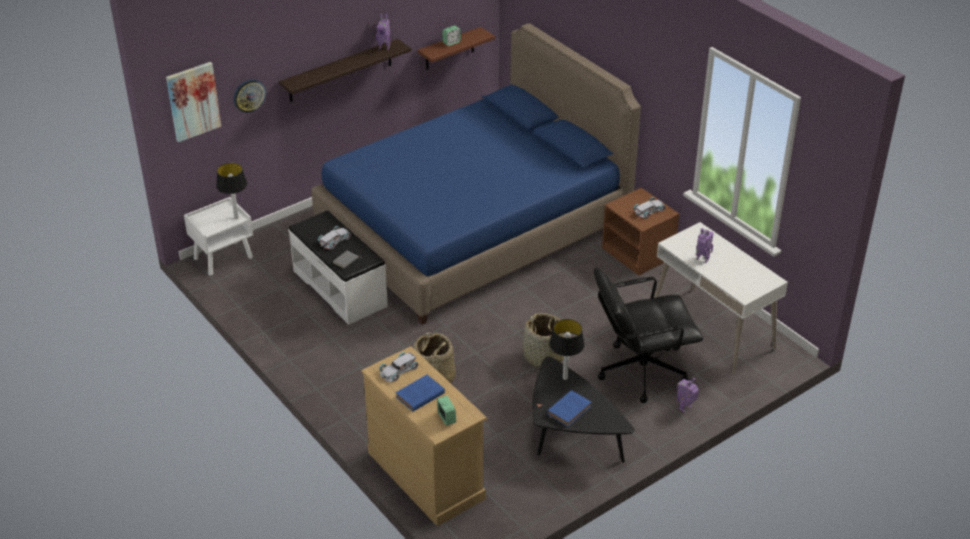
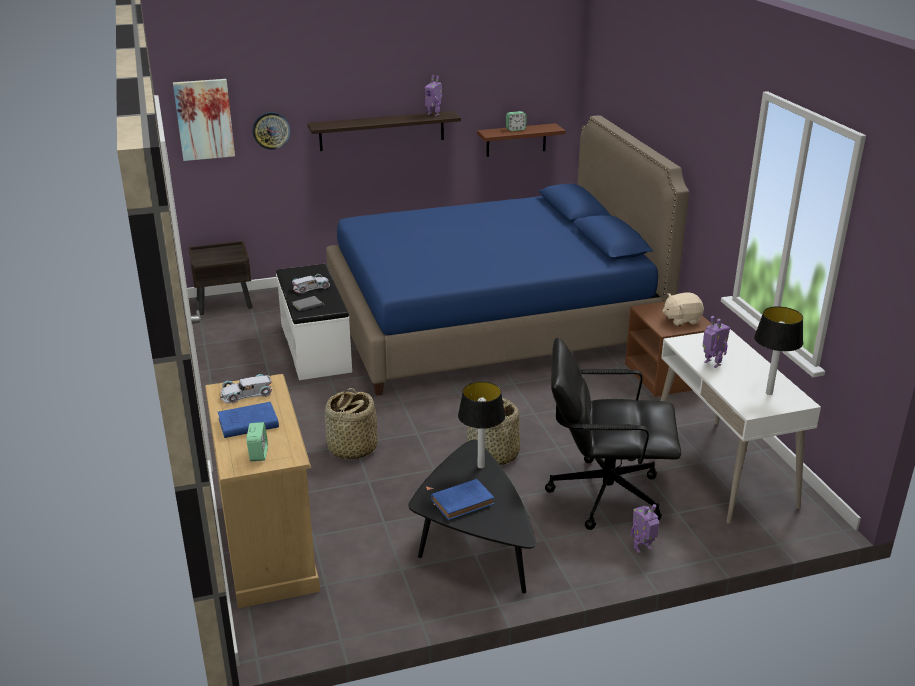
camera: 20 degrees right, 10 degrees down
(224, 258) = (225, 304): white nightstand -> brown nightstand
(236, 217) = (235, 257): table lamp -> table lamp (768, 392)
(649, 210) = (681, 320): white toy car -> beige plush toy

